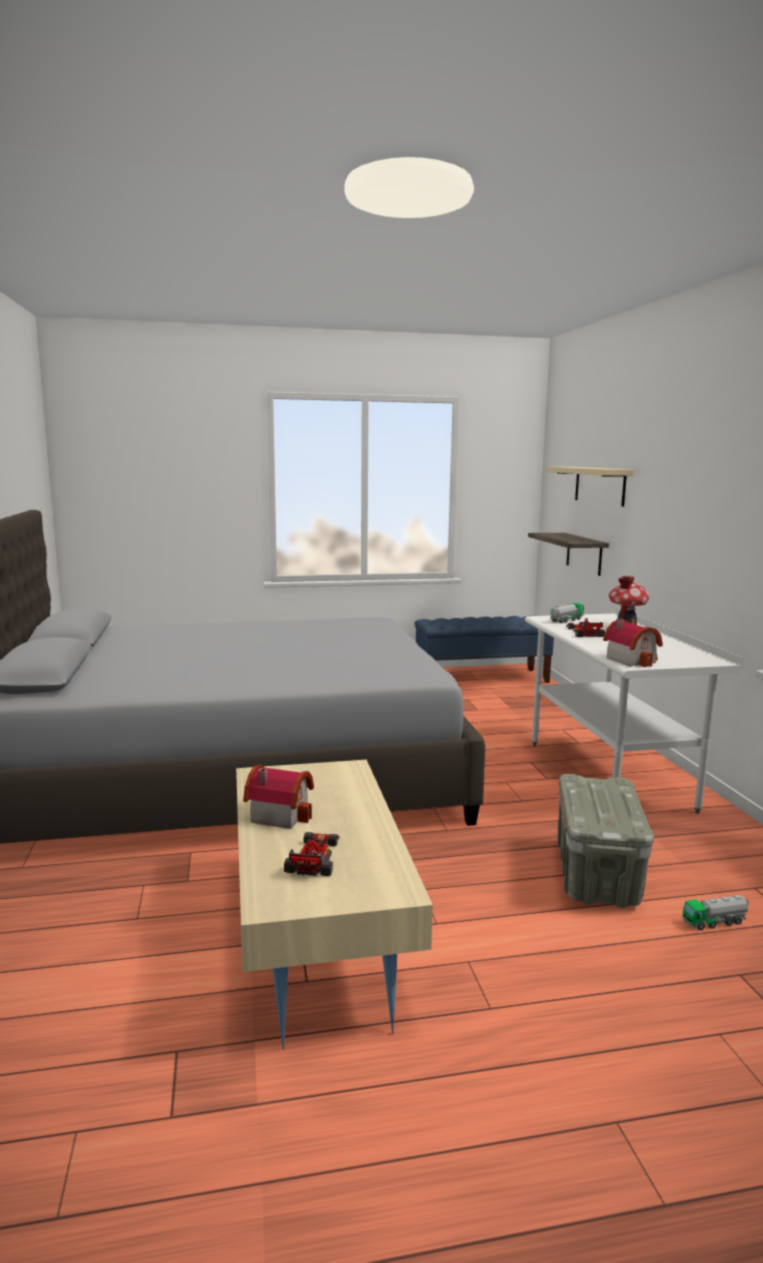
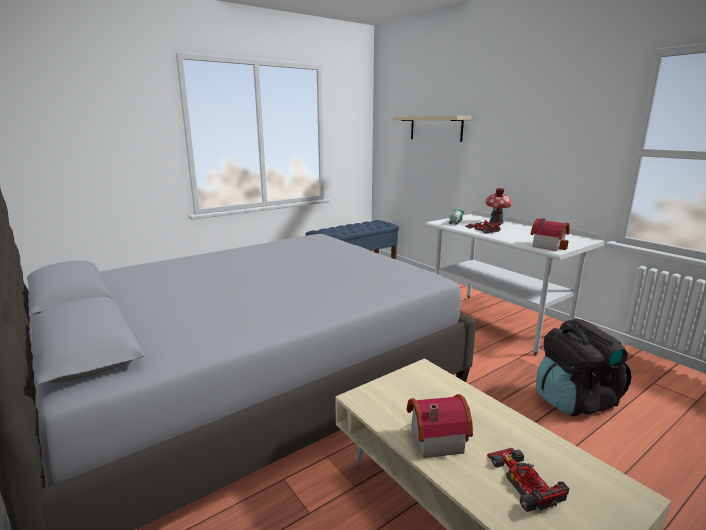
camera: 25 degrees left, 5 degrees up
(584, 553) = (422, 175): shelf -> none
(597, 875) = (574, 400): grey storage box -> black backpack
(714, 922) = (667, 415): toy truck -> none

